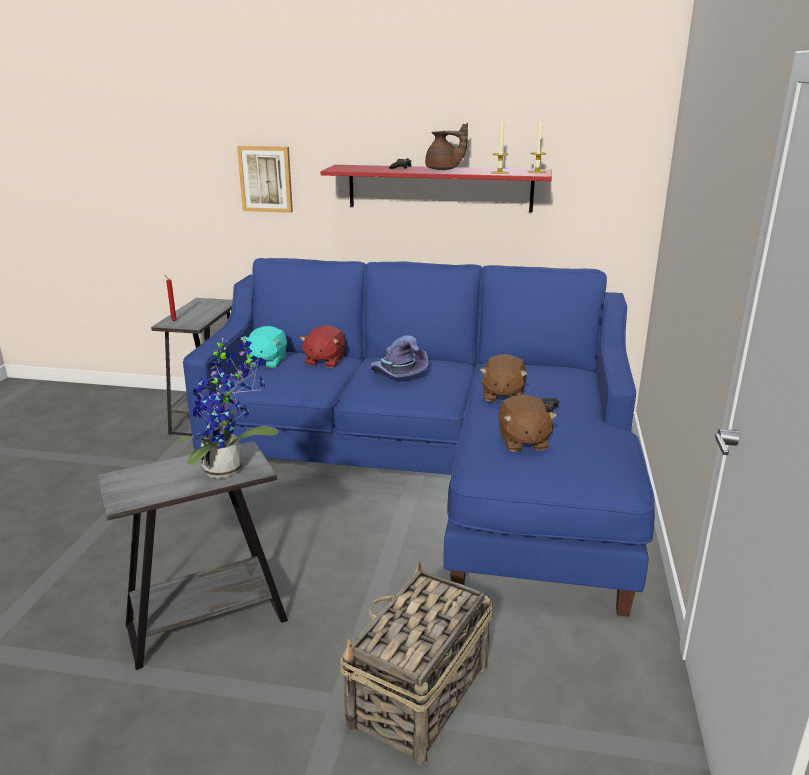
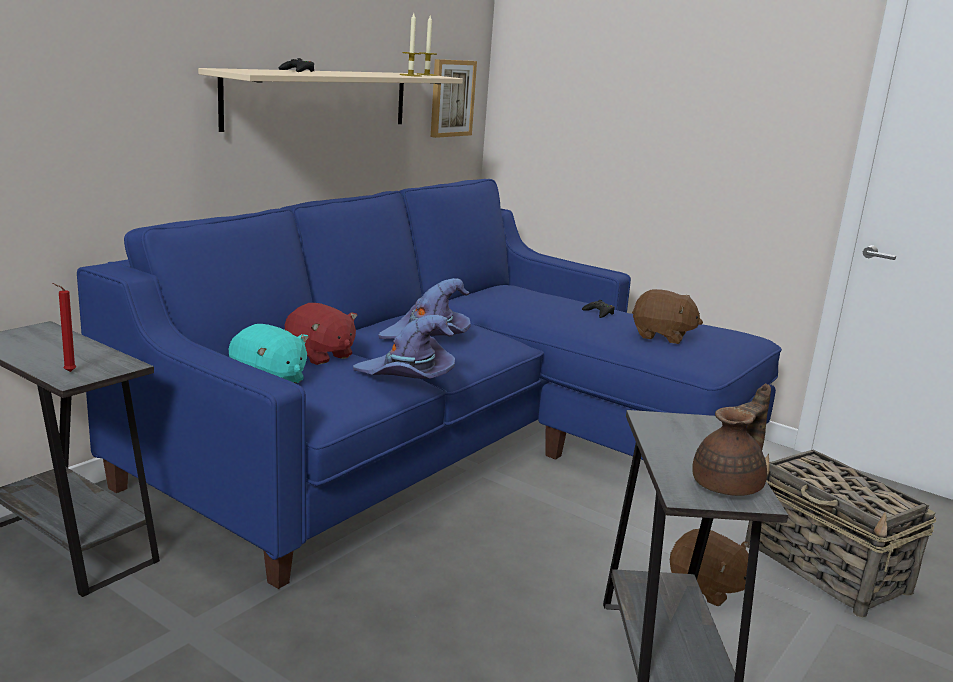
camera: 65 degrees left, 5 degrees down
(229, 469) = (699, 433): potted plant -> none
(266, 179) = (93, 94): picture -> picture (451, 98)
(311, 387) = (407, 377): none -> purple hat
(440, 188) = (319, 99): red shelf -> beige shelf
(443, 169) = (350, 73): brown teapot -> brown teapot (729, 485)
(502, 395) = (550, 316): brown plush toy -> brown plush toy (706, 588)

